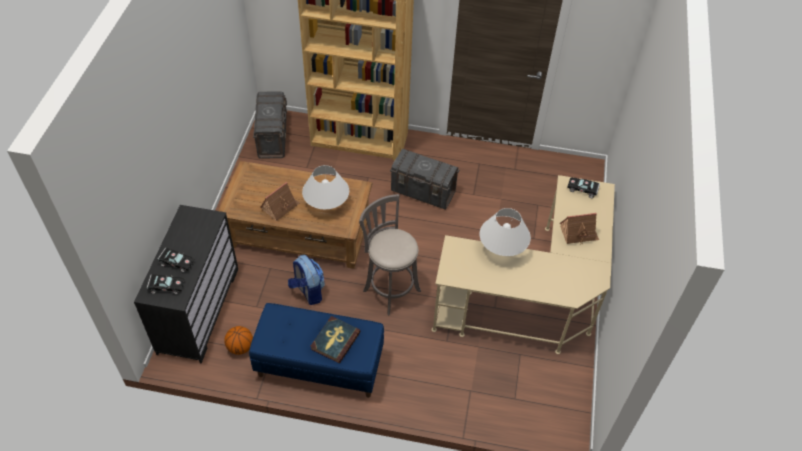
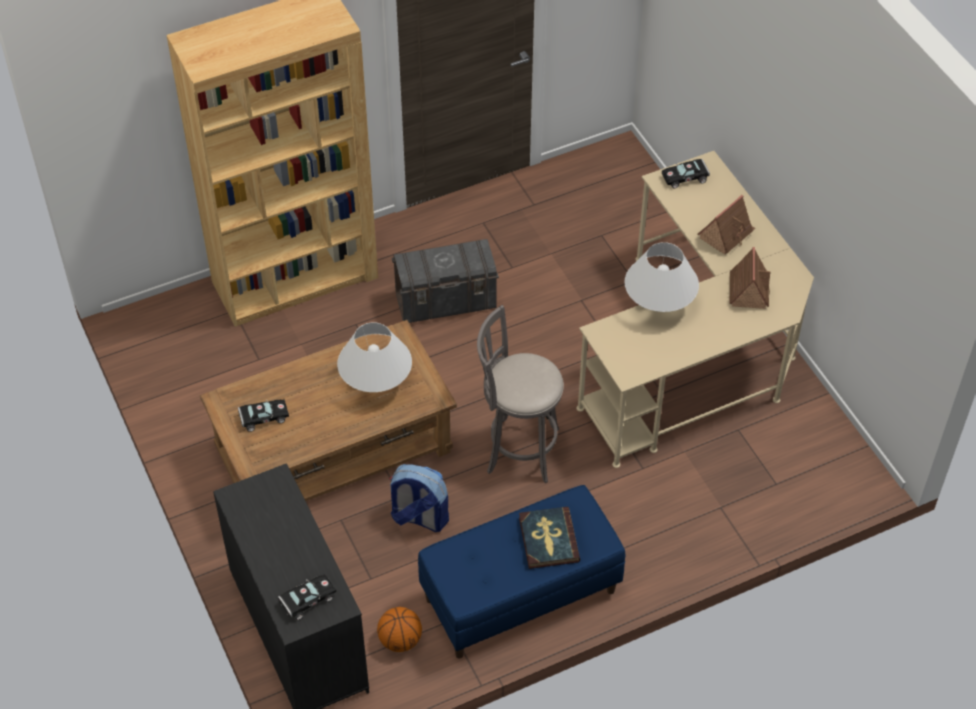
camera: 35 degrees left, 0 degrees up
(176, 262) = (287, 564): black toy car -> black toy car (262, 418)
(272, 137) = (169, 346): grey storage box -> none
(280, 207) = (319, 422): toy house -> toy house (748, 290)

